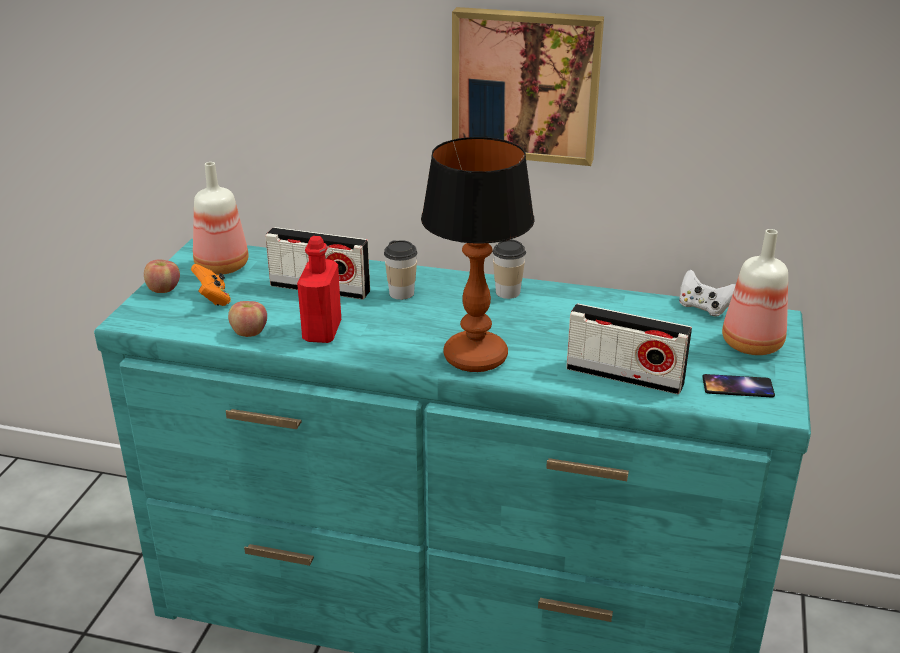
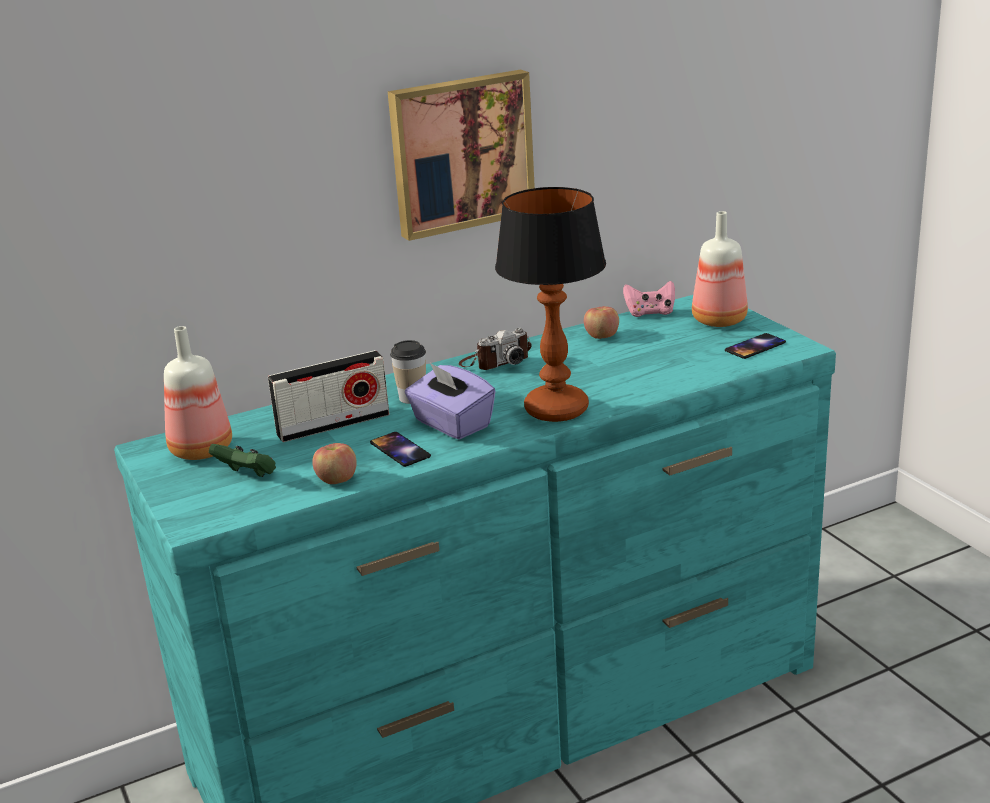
camera: 40 degrees left, 5 degrees down
(163, 290) = (179, 490): apple -> apple (601, 336)
(213, 299) = (247, 475): orange game controller -> green game controller
(322, 331) = (400, 450): red bottle -> phone
(387, 329) = (451, 424): none -> purple tissue box
(507, 292) = (496, 361): cup -> camera
(624, 376) = (678, 373): radio -> none
(703, 308) = (650, 313): white game controller -> pink game controller

